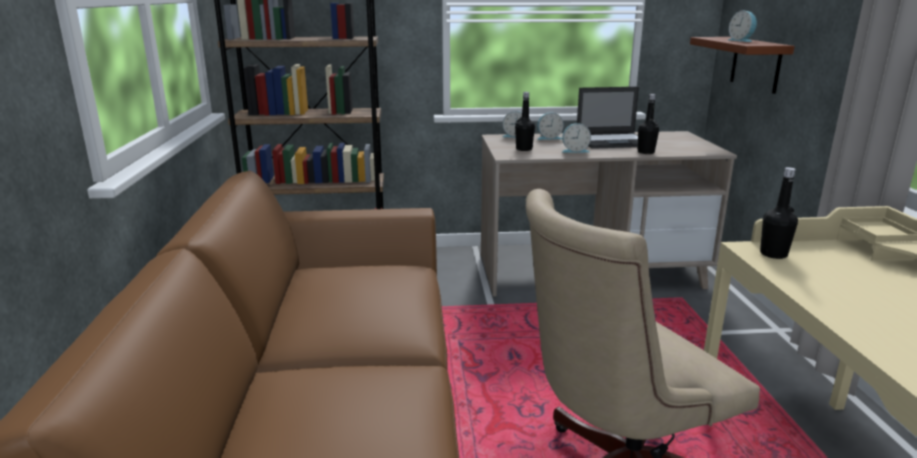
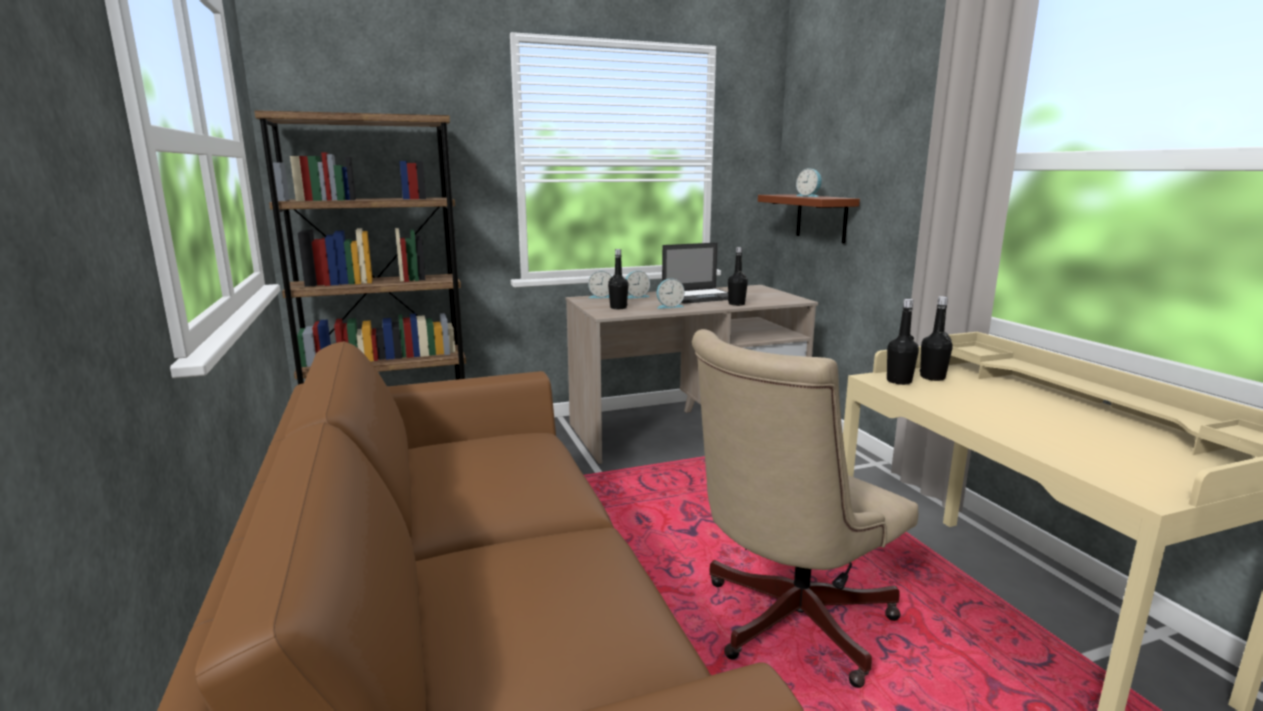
camera: 15 degrees left, 5 degrees down
(816, 253) = (932, 377): none -> black bottle

